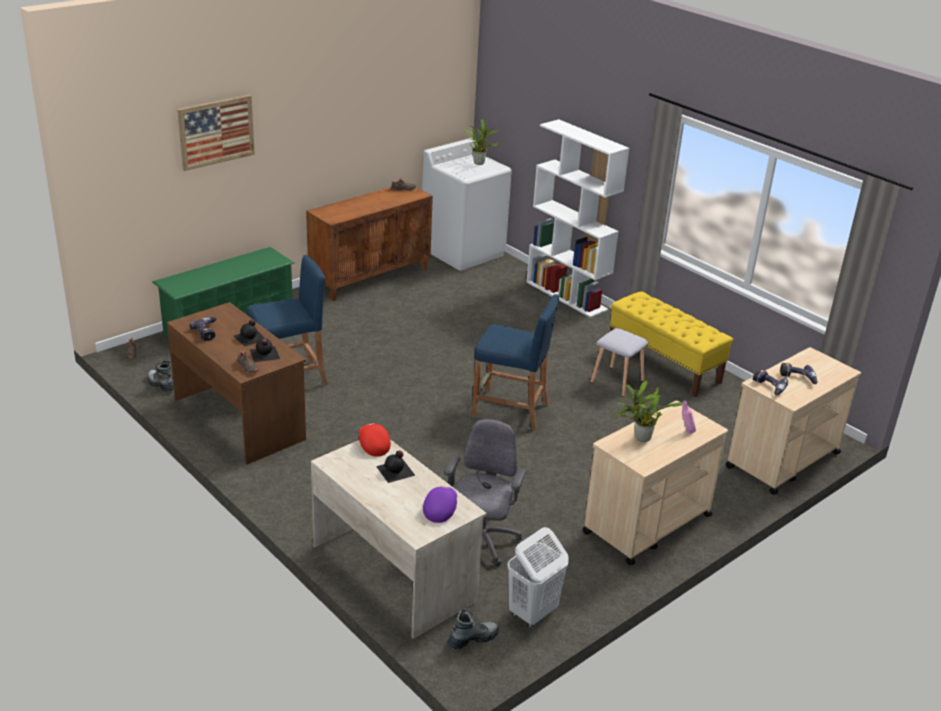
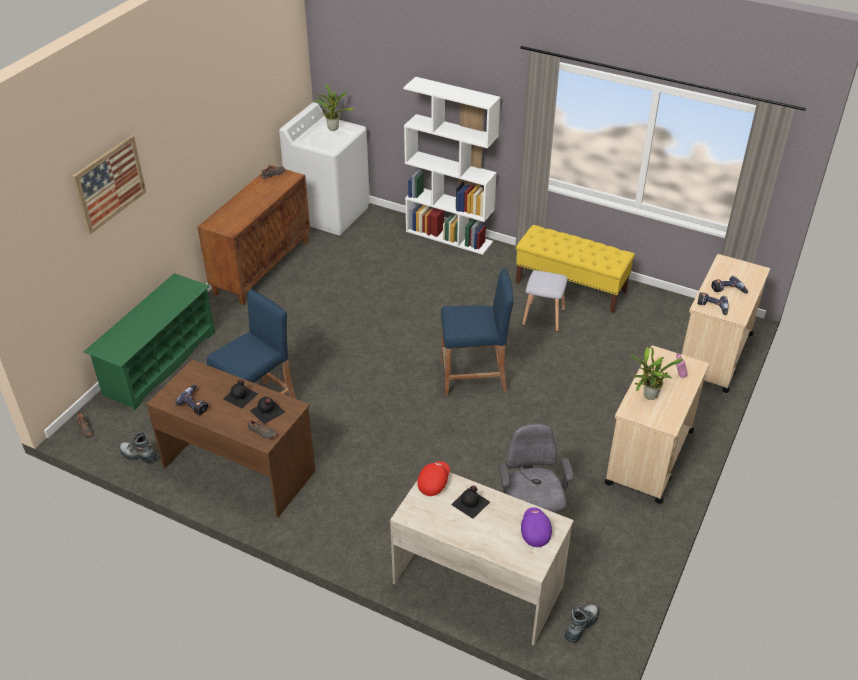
camera: 20 degrees left, 10 degrees up
(373, 445) = (433, 482): red cap -> red cap turned 75 degrees clockwise
(532, 613) = (612, 580): white laundry basket -> none

